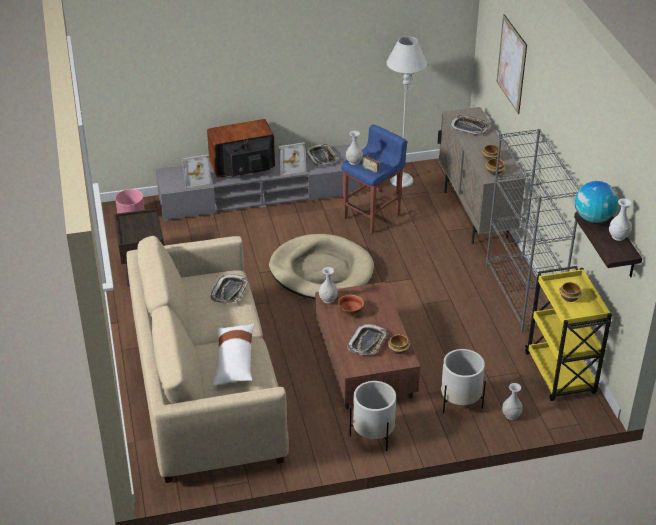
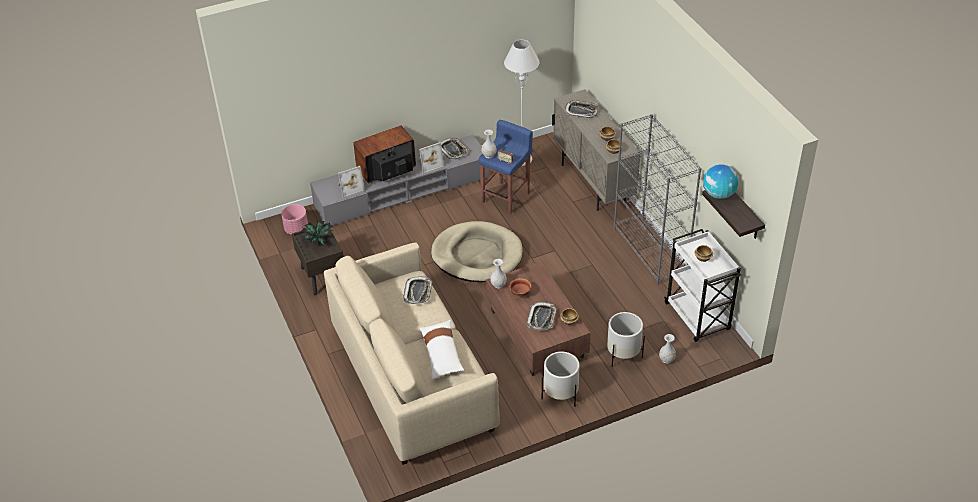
camera: 10 degrees left, 5 degrees up
(141, 224) = (318, 239): none -> potted plant
(511, 64) = (616, 56): picture -> none
(560, 375) = (698, 318): yellow cart -> white cart
(618, 236) = (742, 208): white vase -> none

